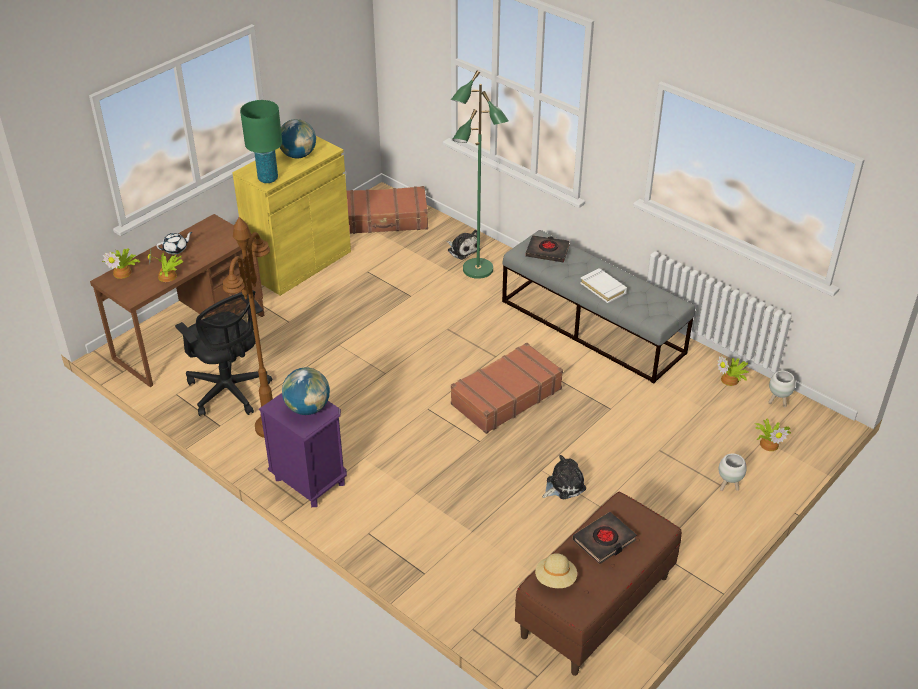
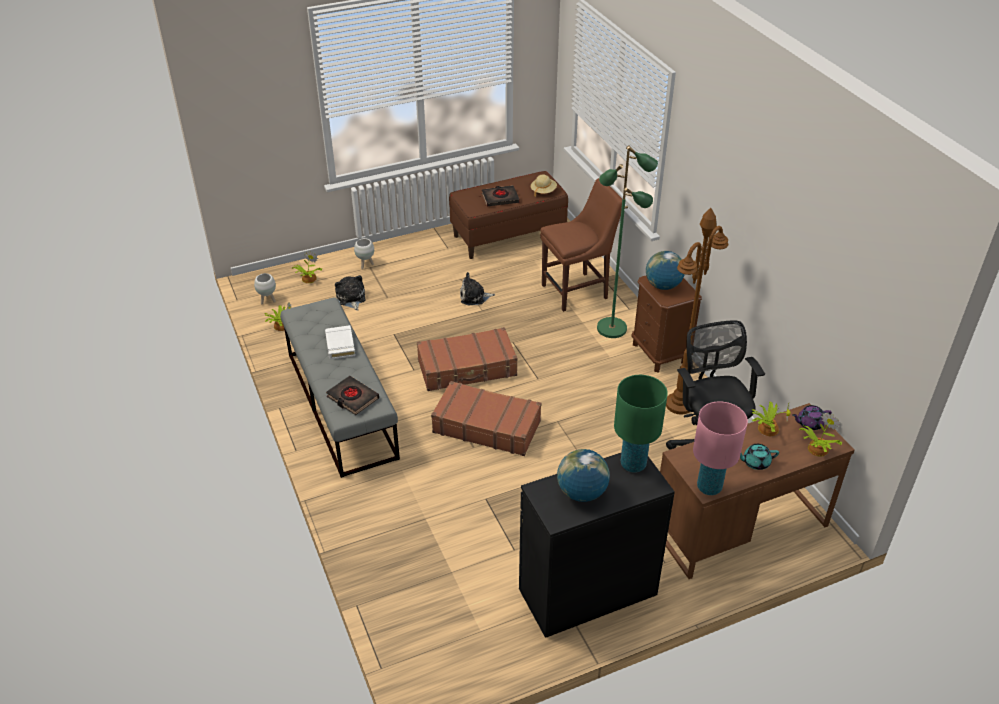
camera: 155 degrees left, 0 degrees up
(130, 290) = (809, 423): none -> purple teapot
(176, 249) = (755, 462): white teapot -> turquoise teapot
(211, 224) = (709, 487): none -> pink table lamp
(300, 263) = (587, 592): yellow cabinet -> black cabinet
(309, 482) = (660, 353): purple nightstand -> brown nightstand
(385, 219) = (449, 631): brown suitcase -> brown suitcase (486, 426)
(445, 539) = (578, 291): none -> brown chair
(462, 249) = (389, 543): plush toy -> plush toy (351, 298)
(477, 270) = (394, 507): green floor lamp -> green floor lamp (612, 328)

